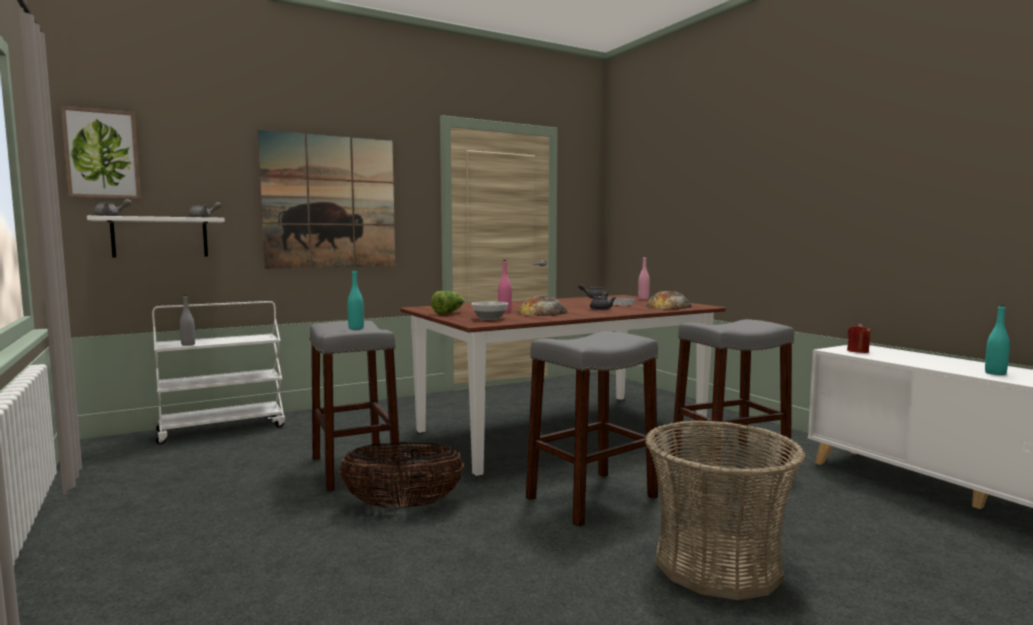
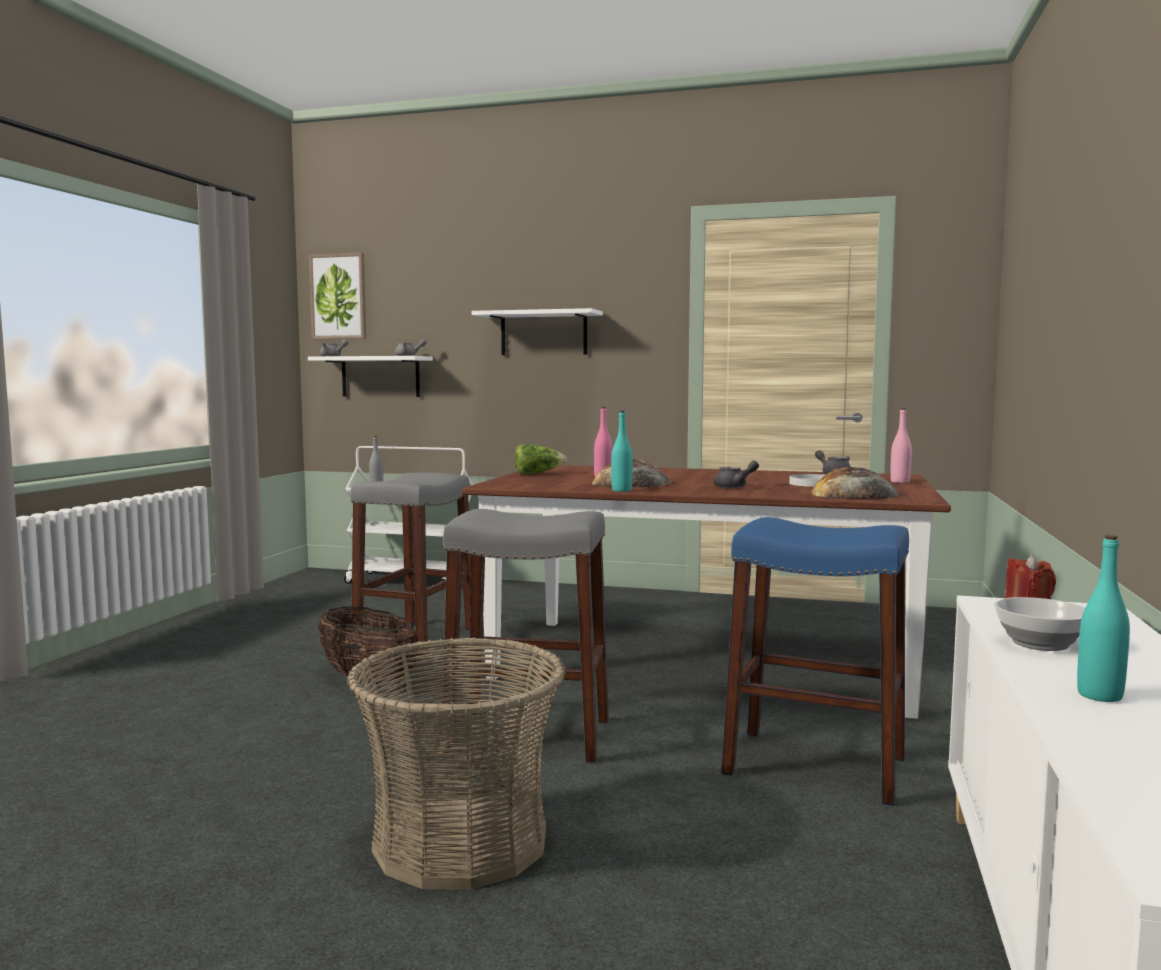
camera: 45 degrees right, 0 degrees up
(330, 202) = (544, 333): picture -> white shelf
(356, 328) = (410, 480): turquoise bottle -> turquoise bottle (621, 490)
(490, 318) = (533, 483): bowl -> bowl (1041, 644)
(729, 461) = (814, 765): grey stool -> blue stool

